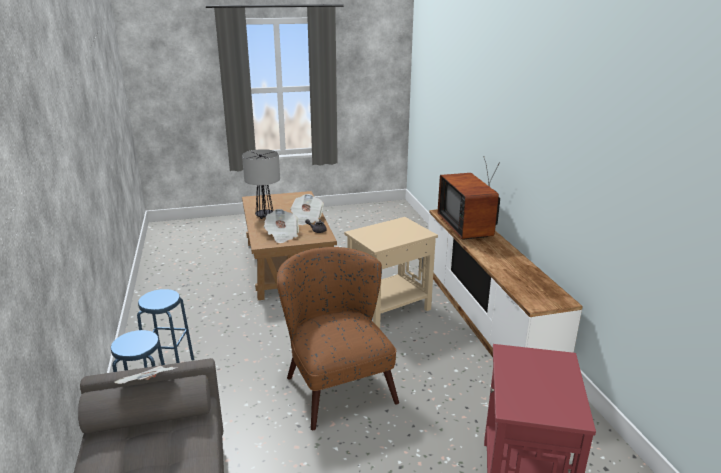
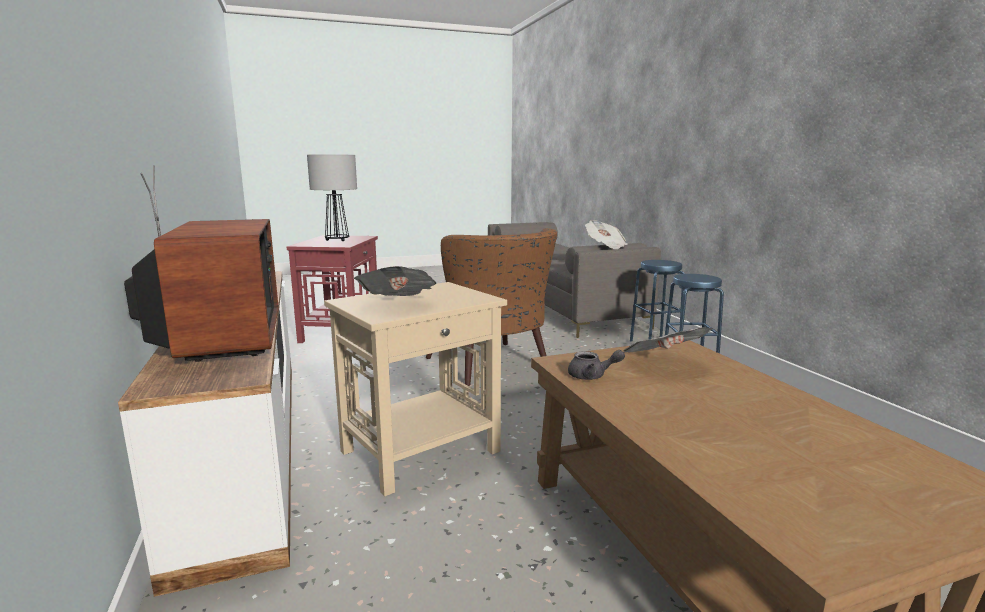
camera: 175 degrees right, 10 degrees down
(264, 216) = (789, 411): table lamp -> table lamp (337, 240)
(306, 218) = (652, 408): newspaper -> newspaper (398, 304)

